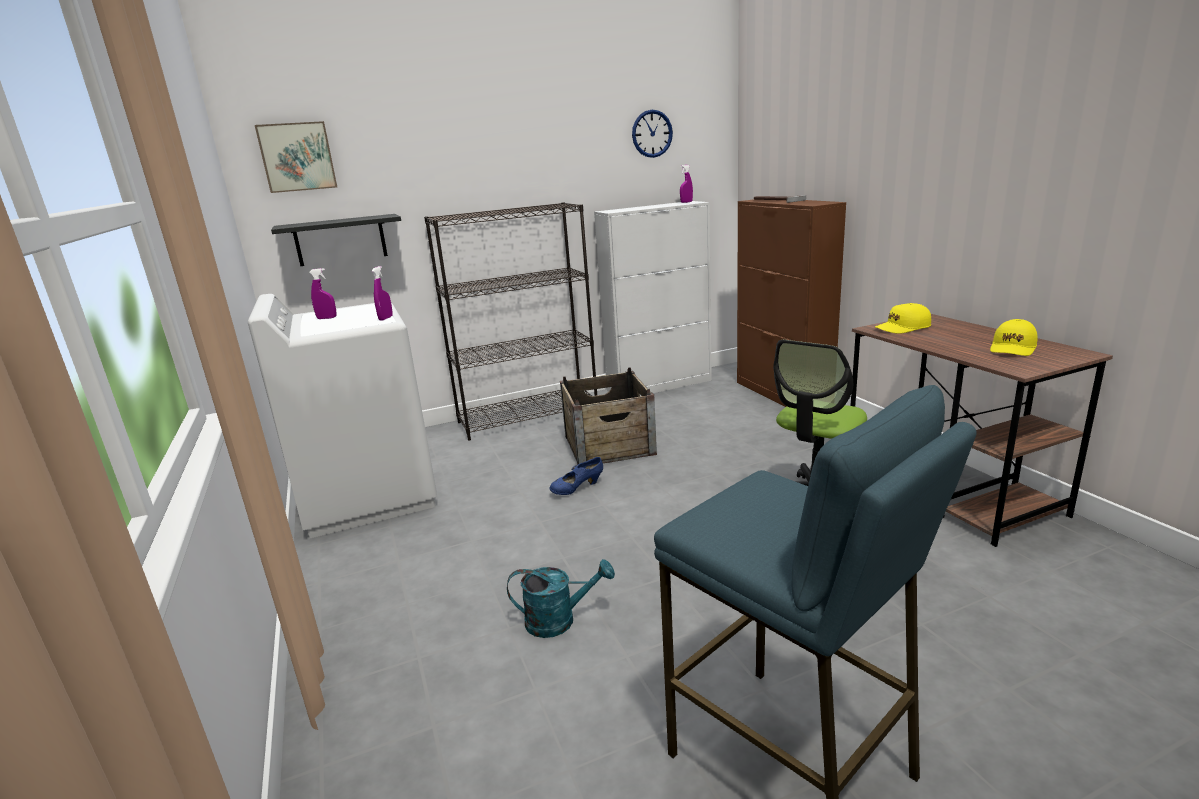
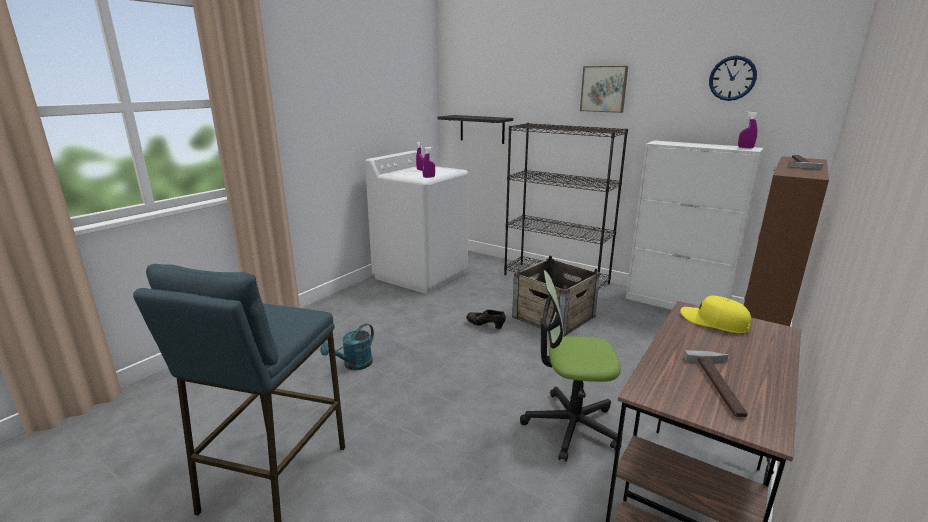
camera: 55 degrees right, 0 degrees up
(297, 157) = (470, 77): picture -> picture (604, 89)
(559, 620) = (354, 365): turquoise watering can -> turquoise watering can turned 75 degrees clockwise
(577, 489) = (485, 325): blue shoe -> black shoe
(1013, 348) = (723, 385): yellow cap -> hammer

